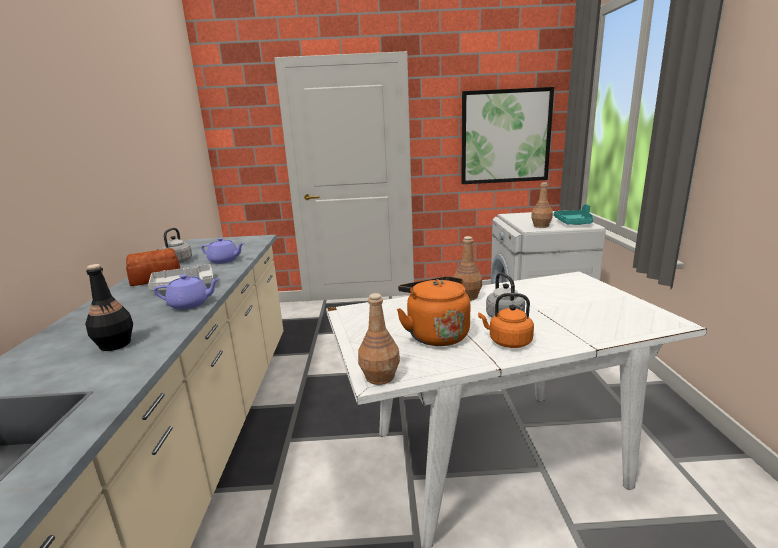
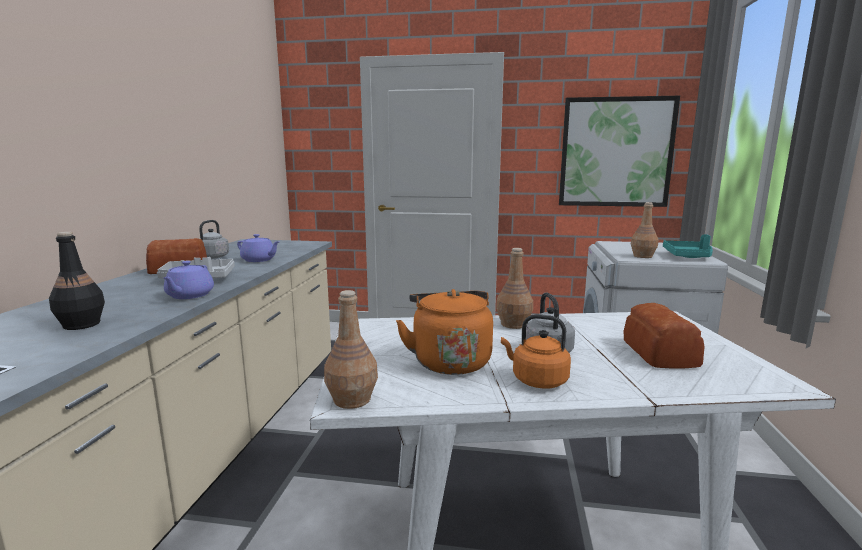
camera: 10 degrees right, 5 degrees down
(190, 304) = (189, 295): purple teapot -> purple teapot turned 90 degrees clockwise
(583, 309) = (659, 354): none -> bread

